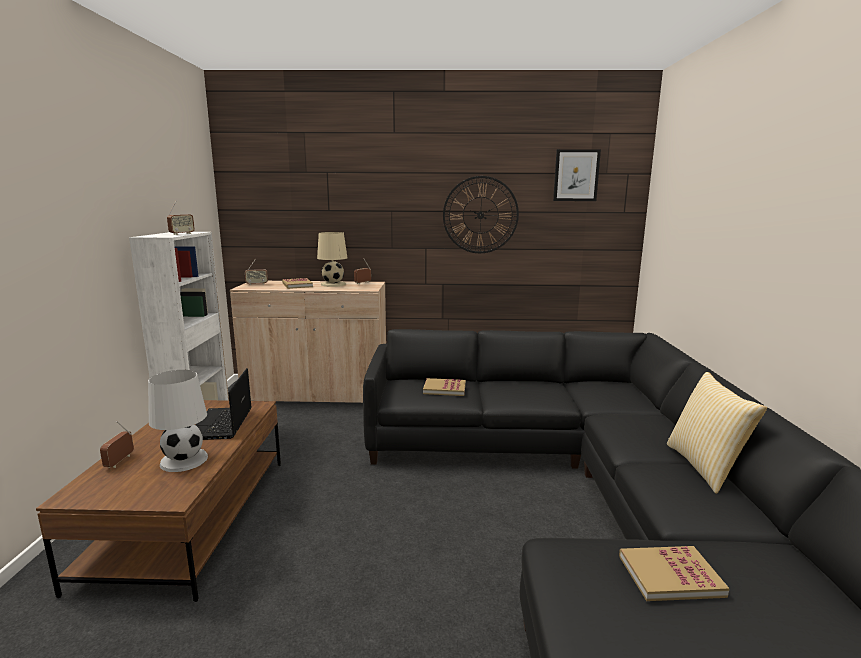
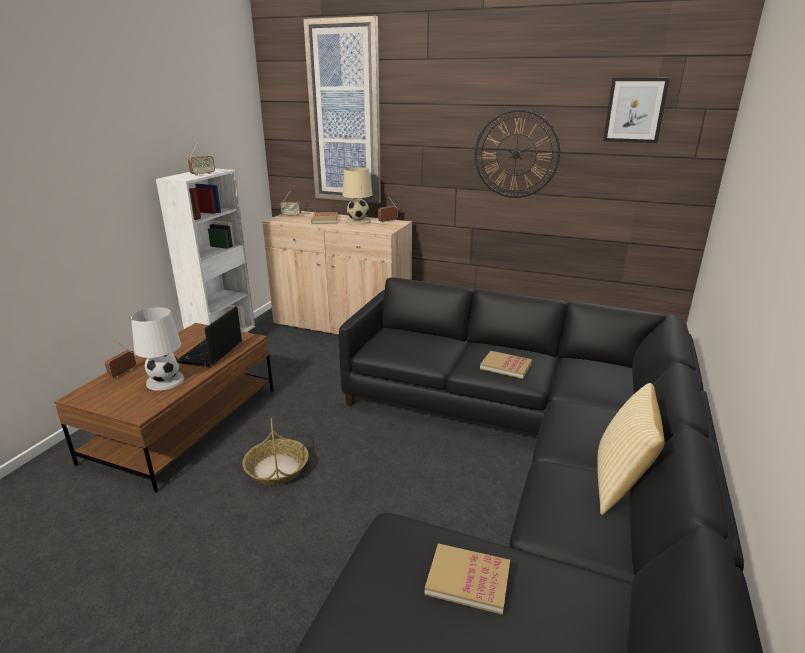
camera: 20 degrees right, 10 degrees up
(311, 183) = (345, 114): none -> picture
(335, 541) = (277, 469): none -> basket
(444, 389) = (423, 346): book -> book (506, 366)

